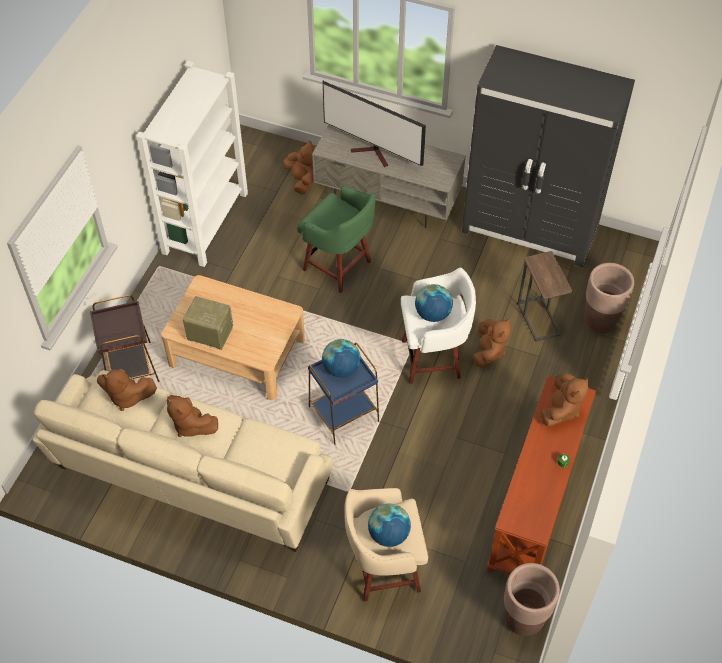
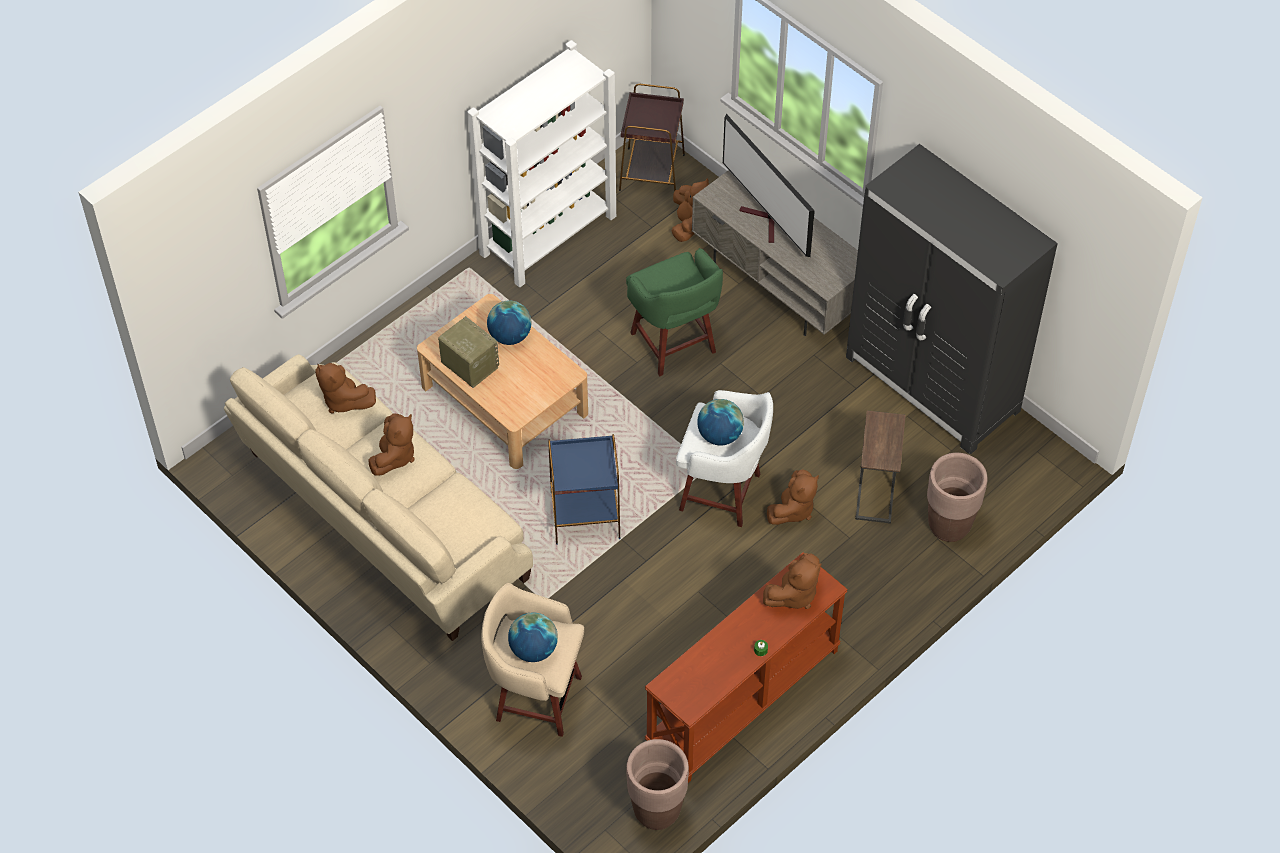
camera: 25 degrees right, 0 degrees up
(130, 367) = (379, 372): brown side table -> brown side table (652, 172)
(191, 425) = (394, 456): brown plush toy -> brown plush toy turned 135 degrees counterclockwise
(341, 368) = (586, 458): globe -> globe (510, 336)

